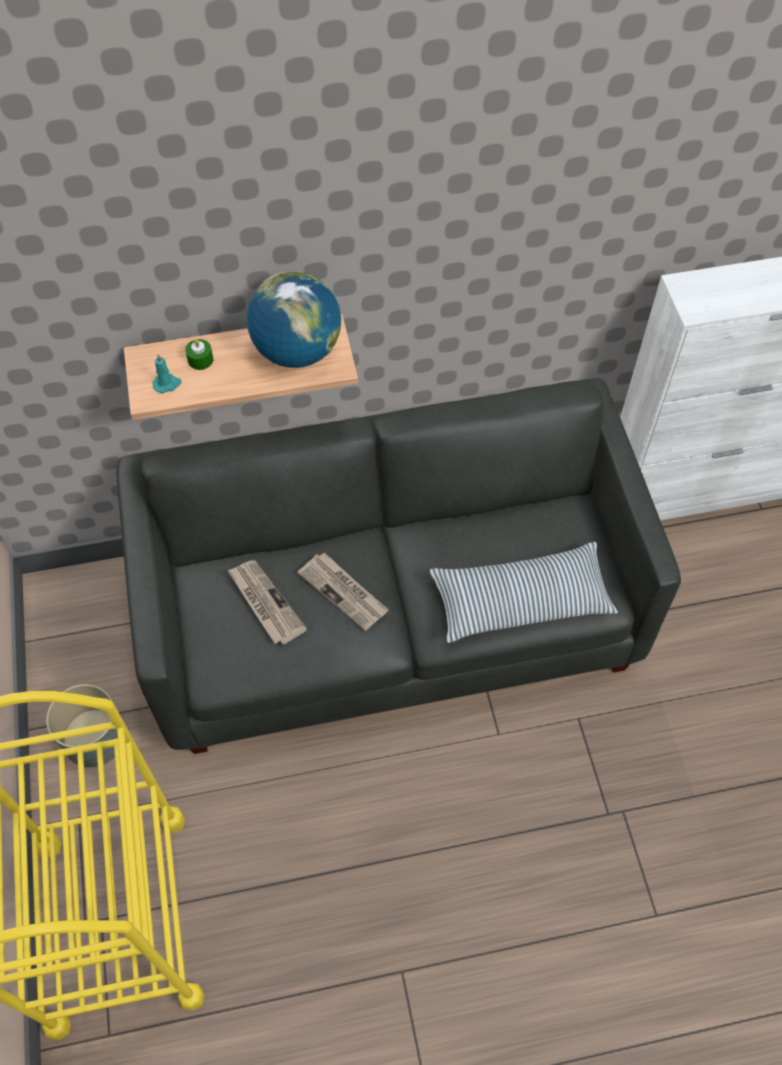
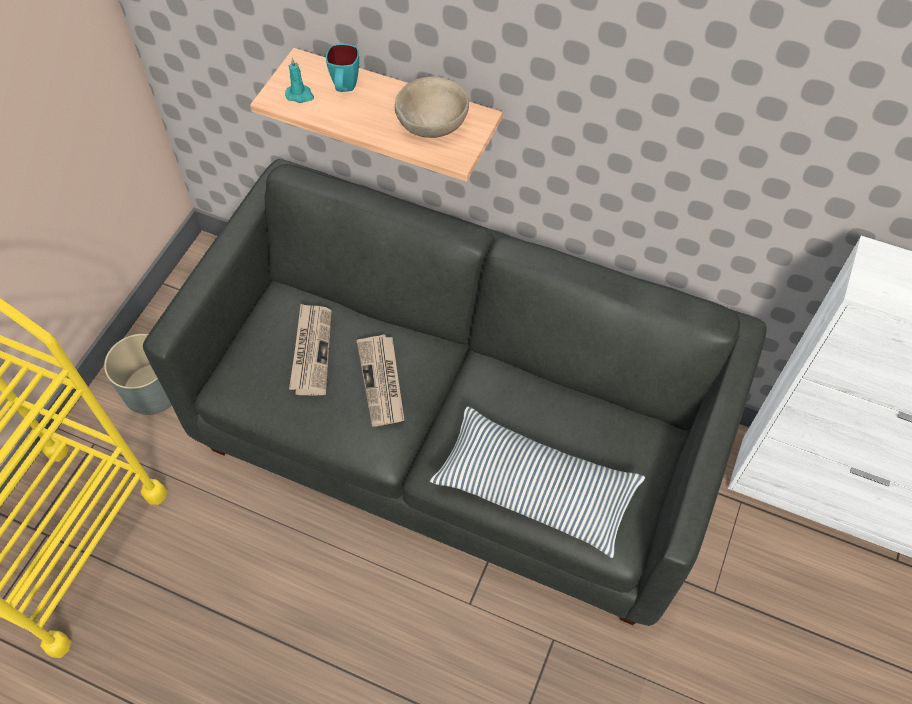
camera: 35 degrees right, 0 degrees up
(200, 360) = (345, 89): green candle -> turquoise mug
(297, 351) = (433, 124): globe -> beige bowl

